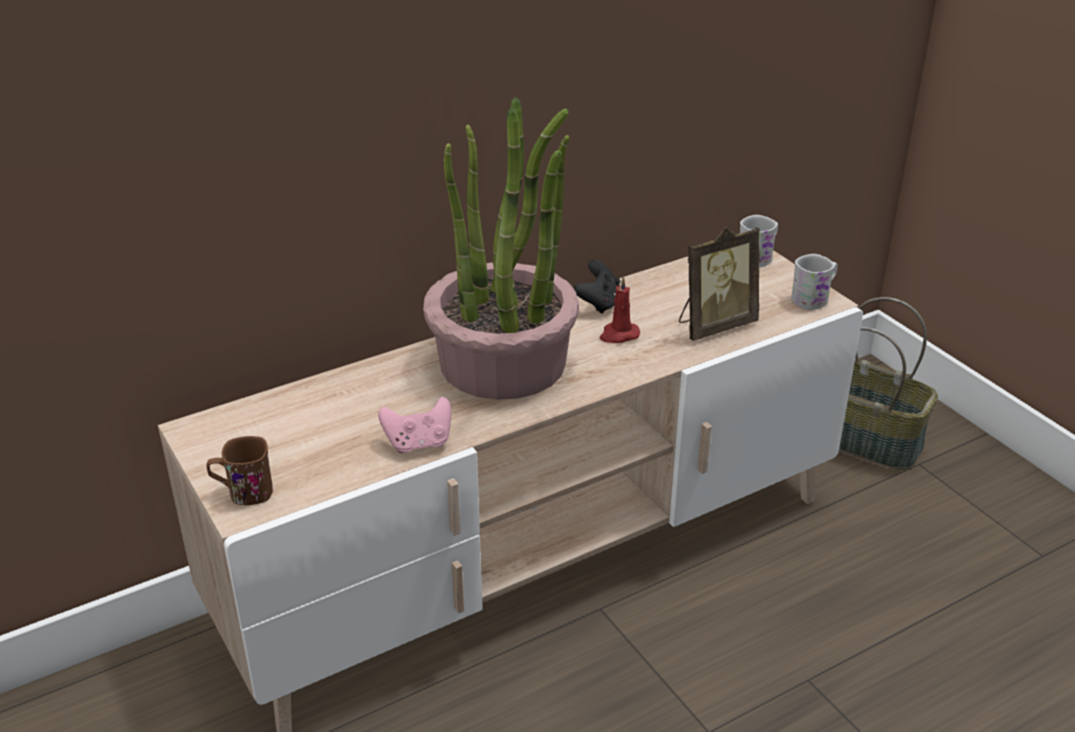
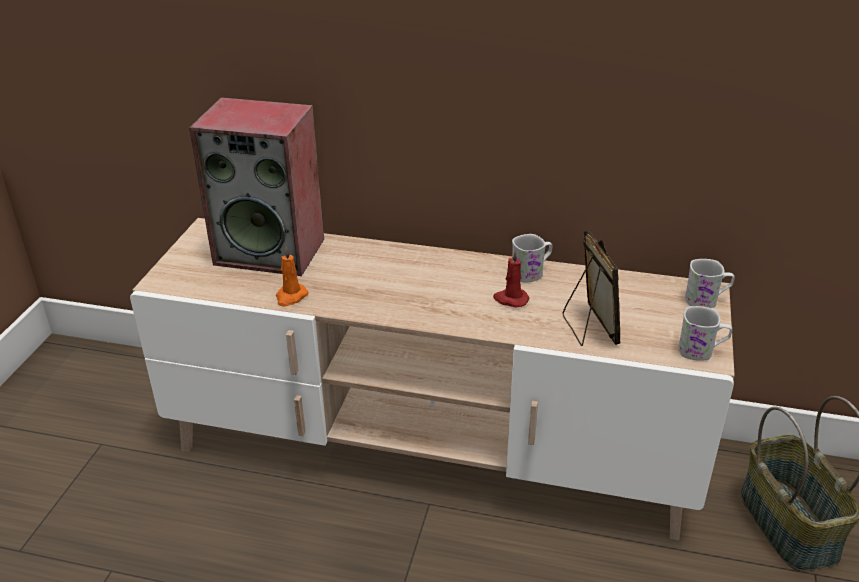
camera: 45 degrees right, 0 degrees up
(243, 492) = (175, 272): brown mug -> none
(316, 412) = (271, 251): none -> speaker
(418, 443) = (291, 297): pink game controller -> orange candle
(504, 363) = (411, 278): potted plant -> none
(598, 303) = (531, 273): black game controller -> white mug
(714, 325) = (588, 328): picture frame -> picture frame turned 120 degrees counterclockwise

